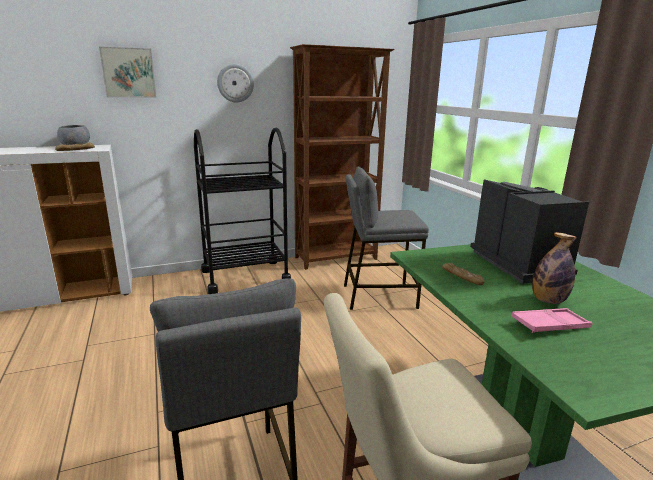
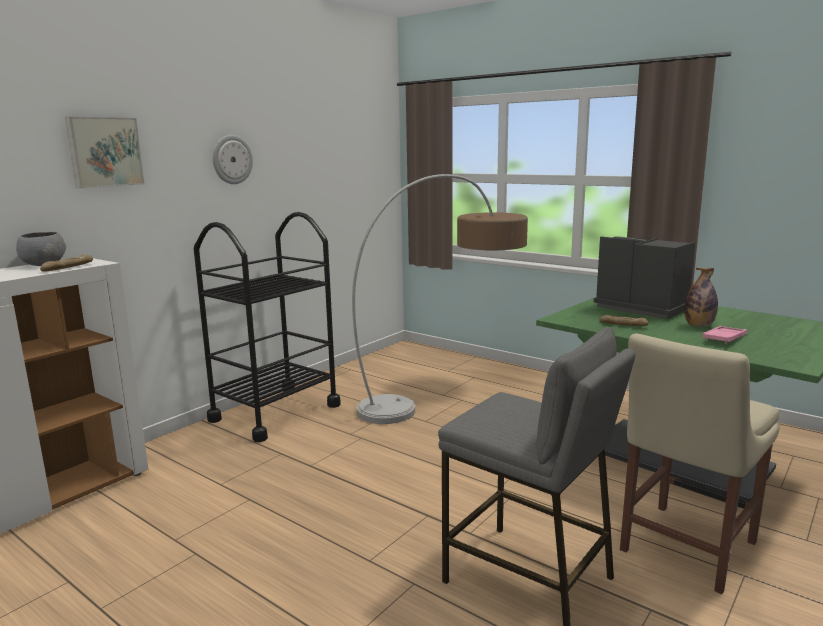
camera: 30 degrees left, 5 degrees down
(337, 258) = (359, 369): brown bookcase -> none
(378, 296) = (449, 392): grey stool -> floor lamp

